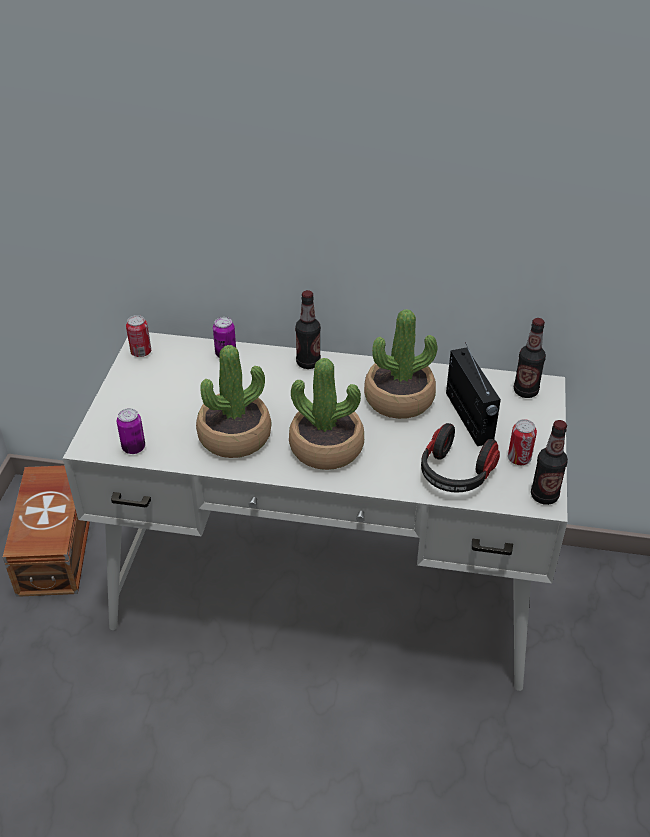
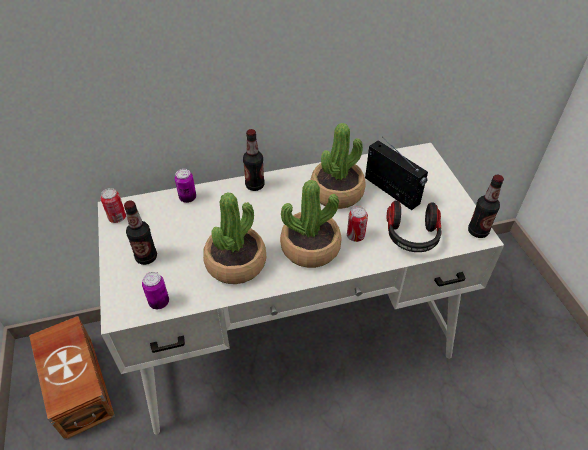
camera: 25 degrees left, 5 degrees up
(519, 459) = (444, 210): can -> can (355, 236)
(525, 391) = (414, 160): bottle -> bottle (146, 257)

